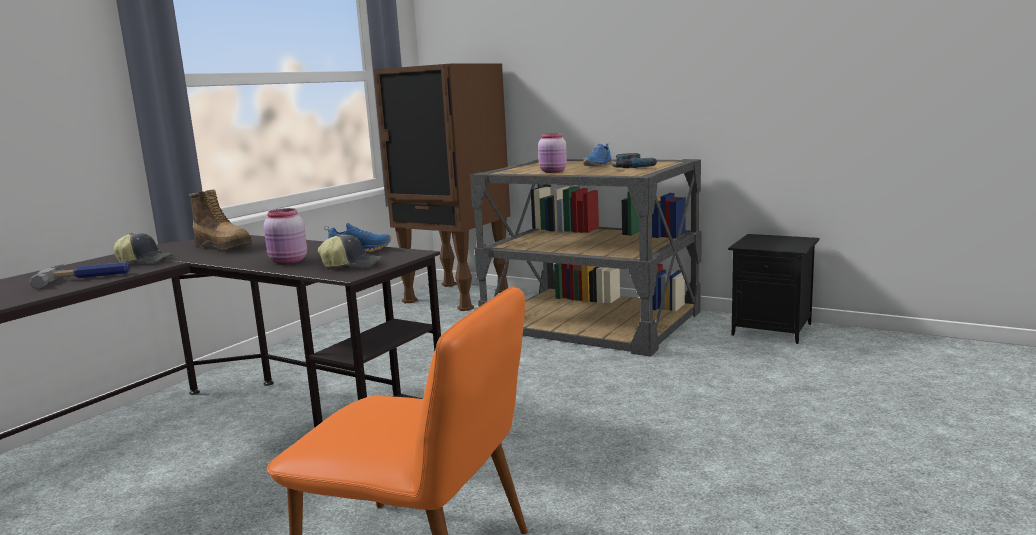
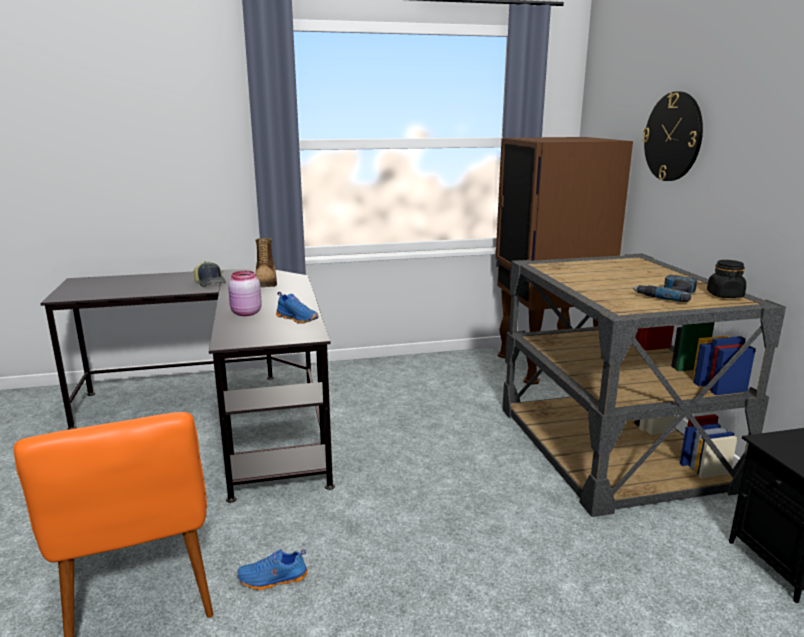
camera: 45 degrees right, 5 degrees up
(87, 277) = (161, 287): hammer -> none
(352, 265) = (255, 333): cap -> none
(549, 53) = (673, 137): none -> wall clock
(553, 171) = (576, 279): pink jar -> none
(598, 165) = (651, 281): blue shoe -> blue shoe (273, 580)
(658, 161) = (725, 295): none -> black jar

